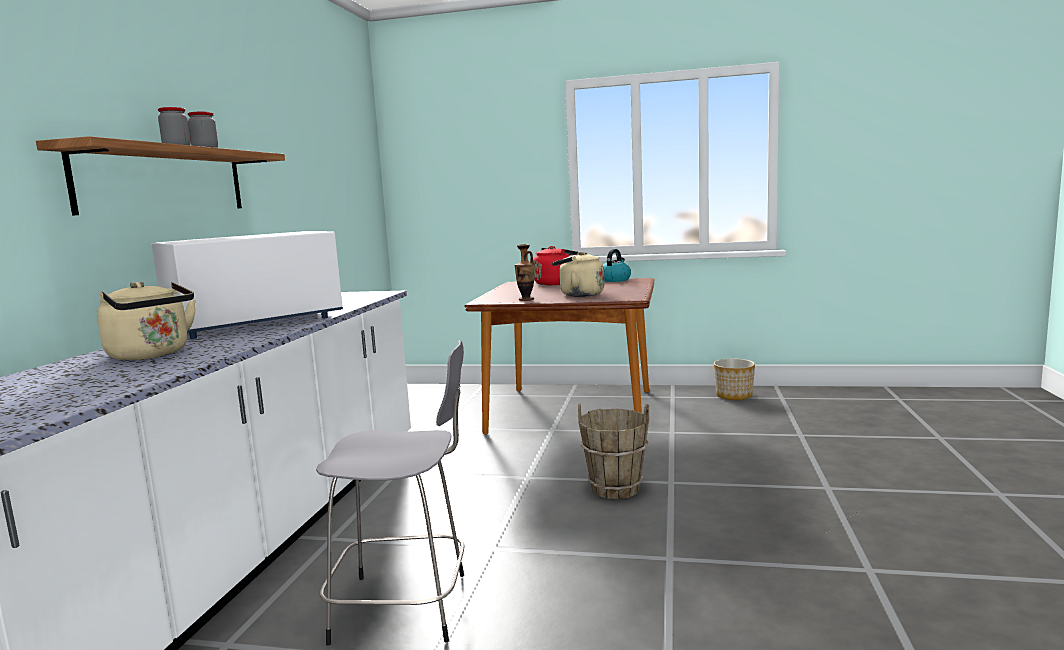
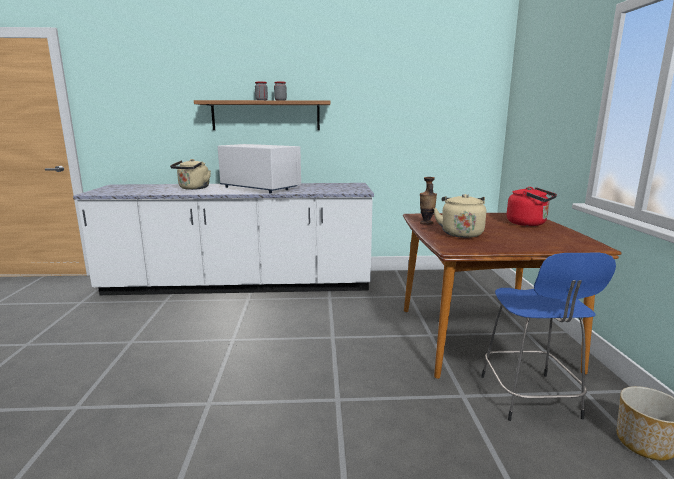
camera: 75 degrees right, 5 degrees up
(406, 607) = (179, 328): grey stool -> none
(614, 280) = (576, 238): kettle -> none
(615, 488) = (320, 373): brown bucket -> none
(679, 412) = (530, 398): none -> blue stool

